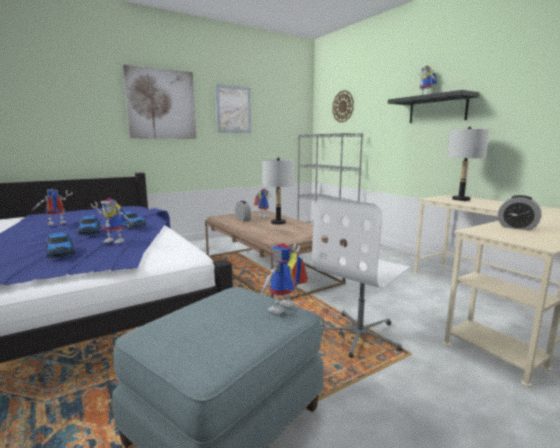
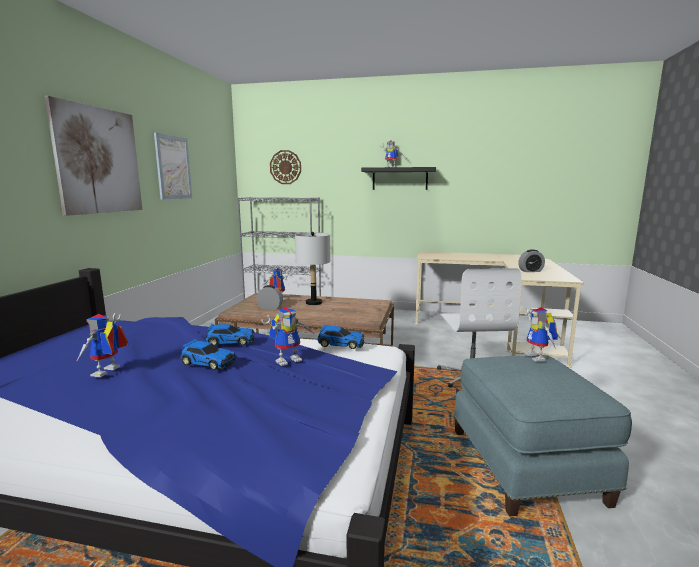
camera: 45 degrees left, 0 degrees up
(60, 251) = (279, 389): toy car -> toy car (340, 344)
(460, 199) = (440, 255): grey table lamp -> none

